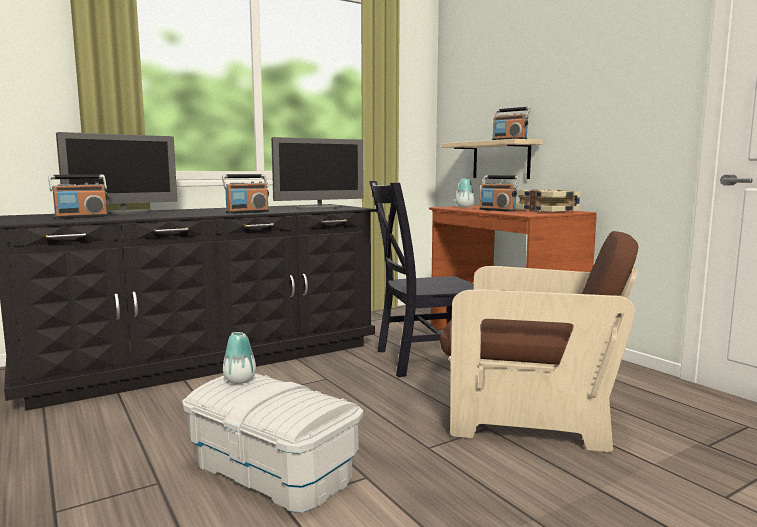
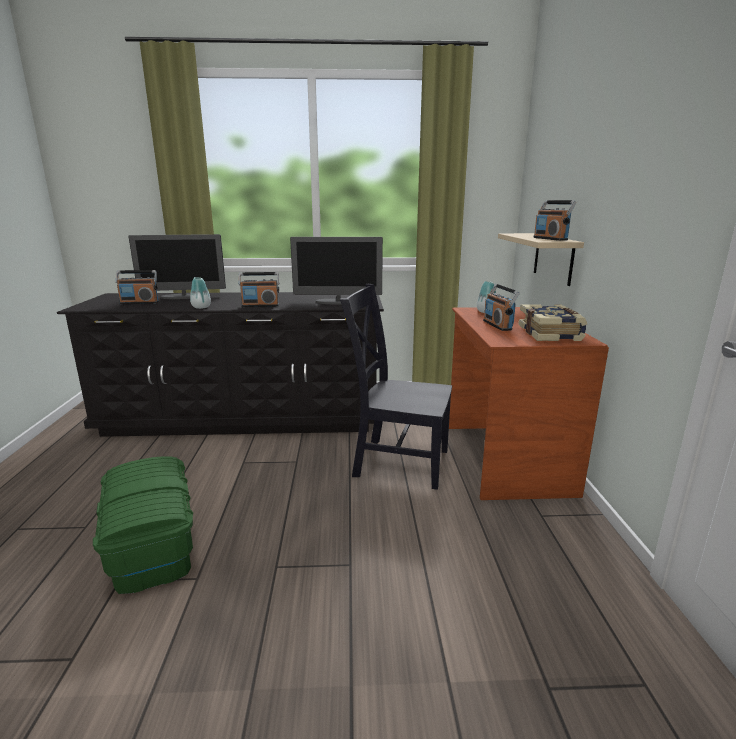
camera: 30 degrees right, 10 degrees up
(240, 380) = (144, 467): vase -> vase (201, 307)
(273, 470) = (153, 544): white storage box -> green storage box
(529, 417) = (402, 566): brown armchair -> none

